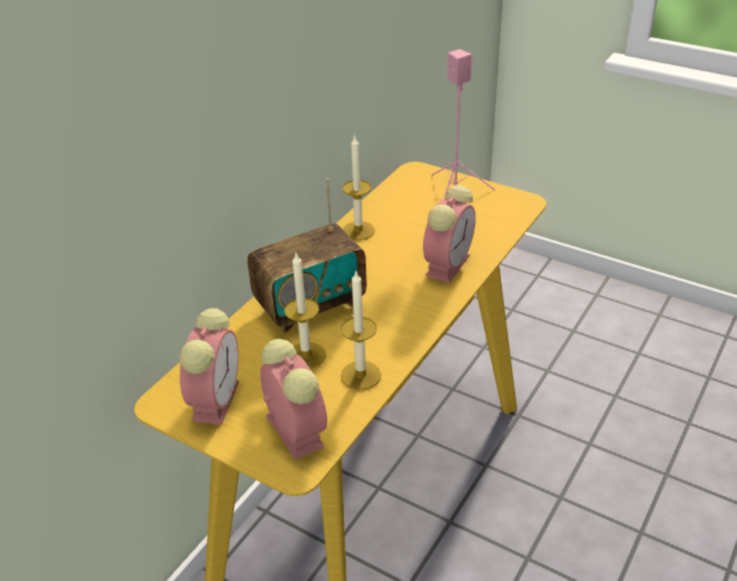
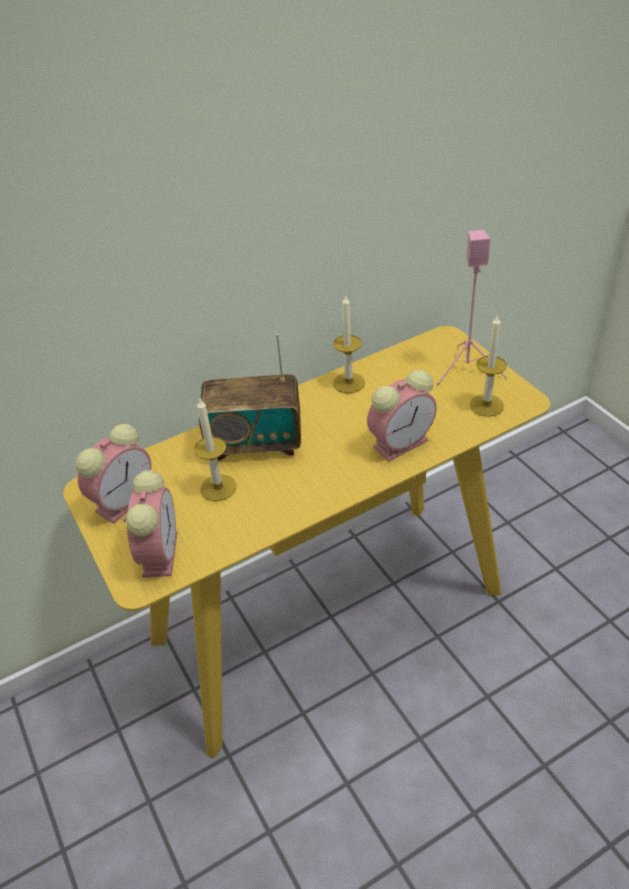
camera: 30 degrees right, 5 degrees up
(361, 375) = (247, 523): candle -> candle (486, 405)

